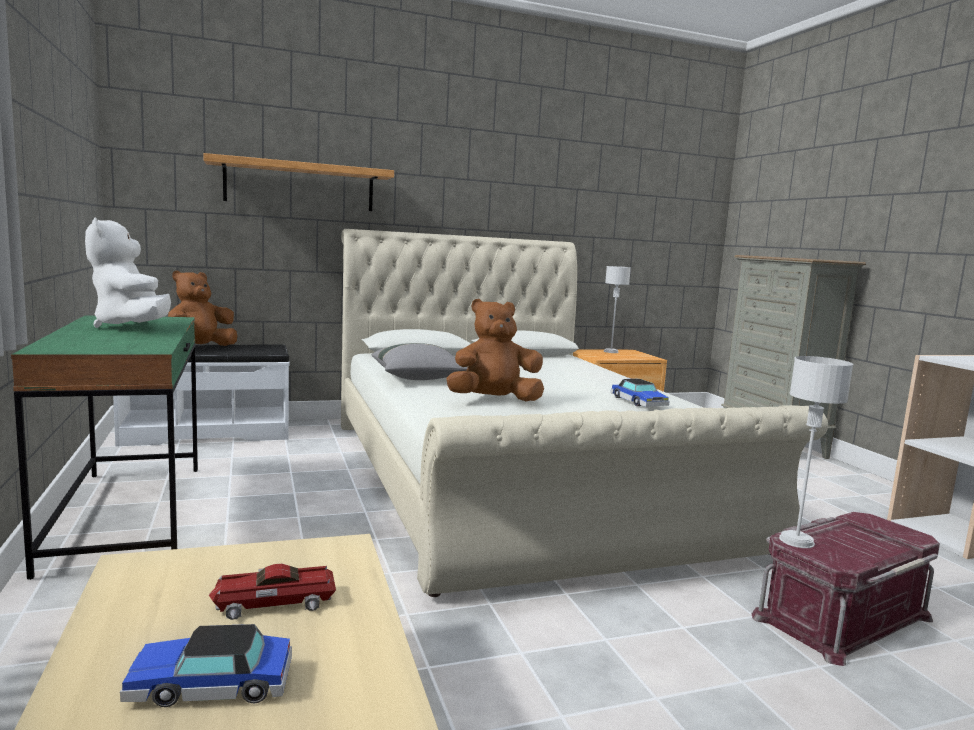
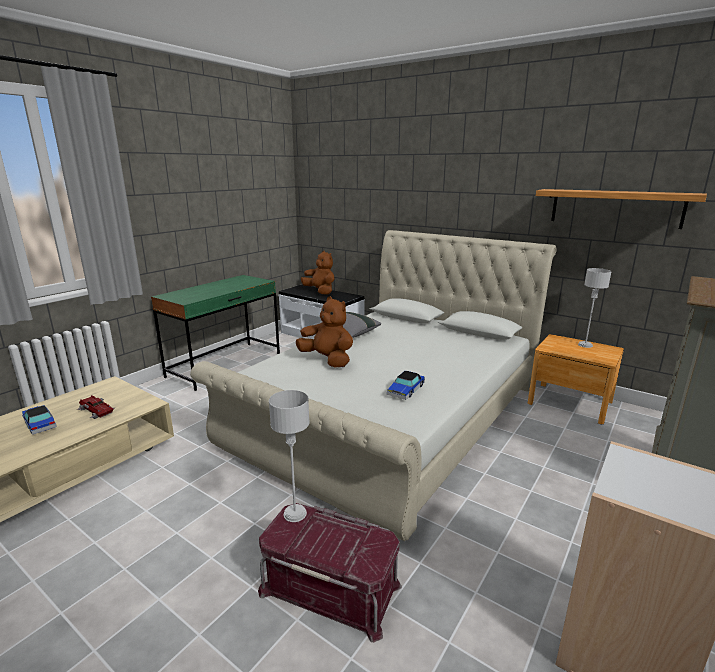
camera: 55 degrees right, 10 degrees up
(132, 327) = (228, 285): white plush toy -> none
(200, 347) = (320, 291): brown plush toy -> brown plush toy turned 45 degrees clockwise
(300, 185) = (373, 202): shelf -> shelf (615, 208)

